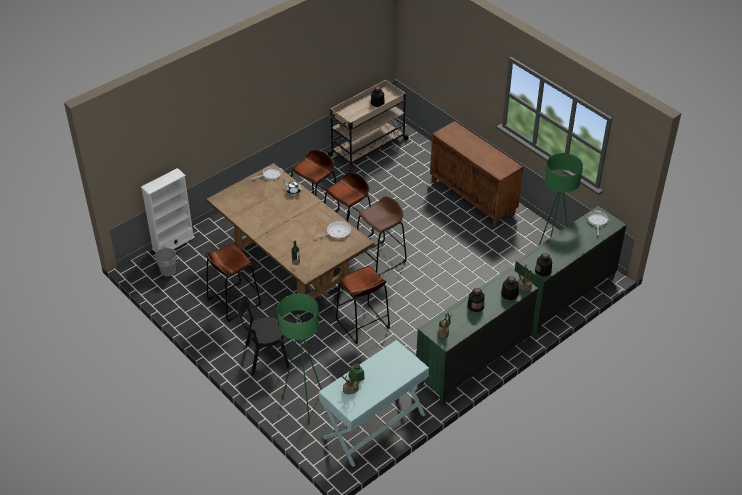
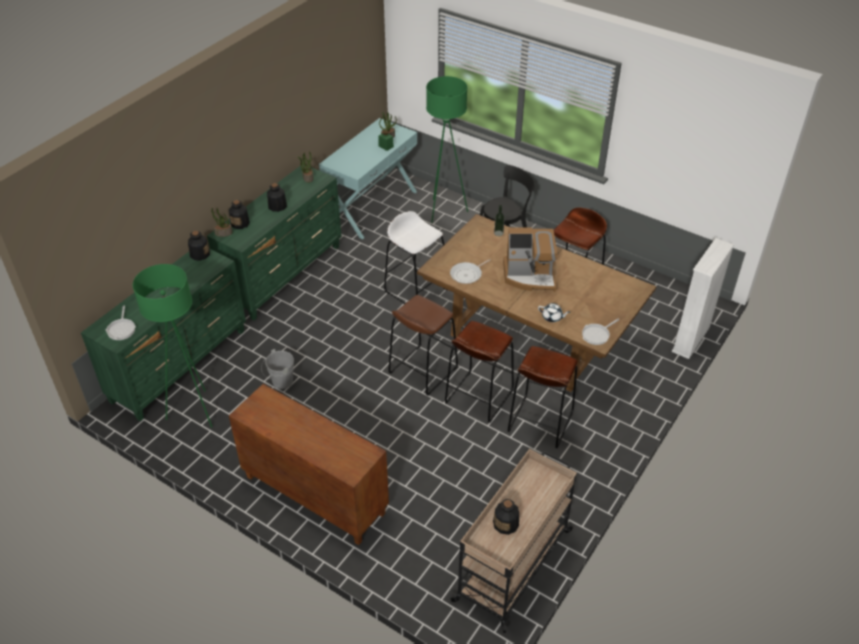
camera: 165 degrees right, 0 degrees up
(170, 270) = (667, 306): grey bucket -> grey bucket (280, 382)
(291, 222) = (530, 276): none -> coffee machine
(362, 324) = (416, 290): brown stool -> white stool

